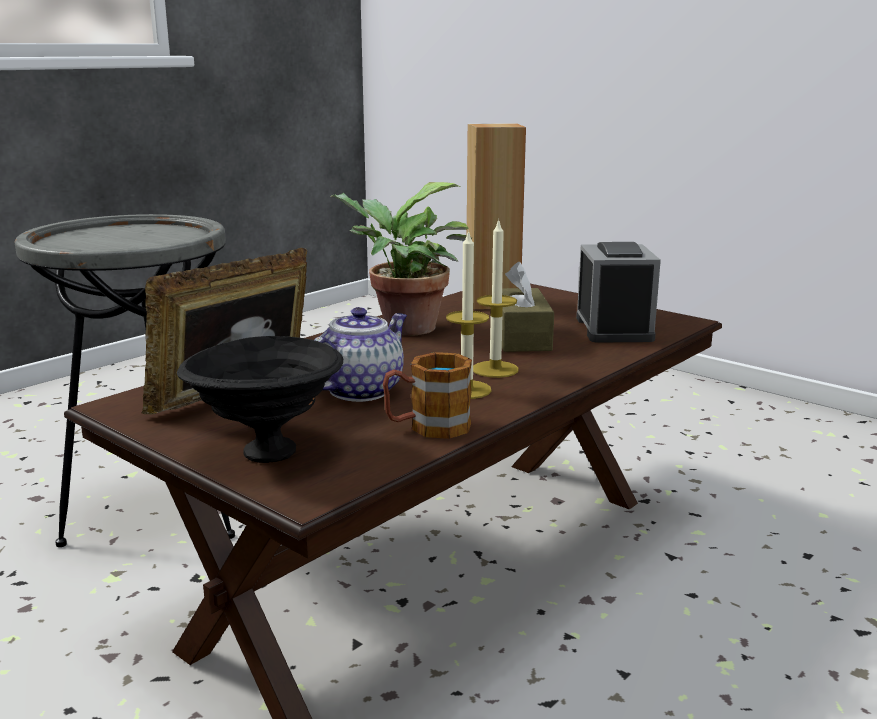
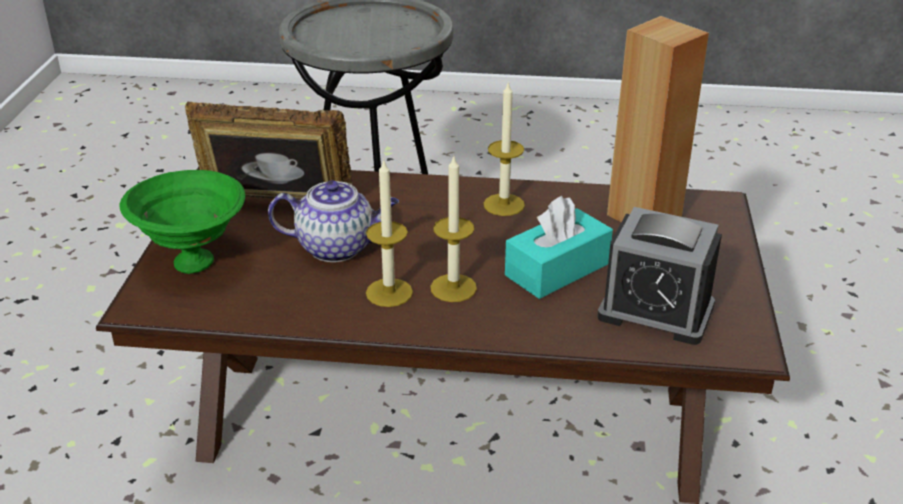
camera: 55 degrees right, 15 degrees up
(265, 452) = (191, 261): black bowl -> green bowl
(402, 328) = (504, 205): potted plant -> candle
(428, 427) = (292, 306): mug -> none
(521, 337) = (557, 269): brown tissue box -> turquoise tissue box
(614, 328) = (655, 311): alarm clock -> alarm clock turned 60 degrees clockwise

